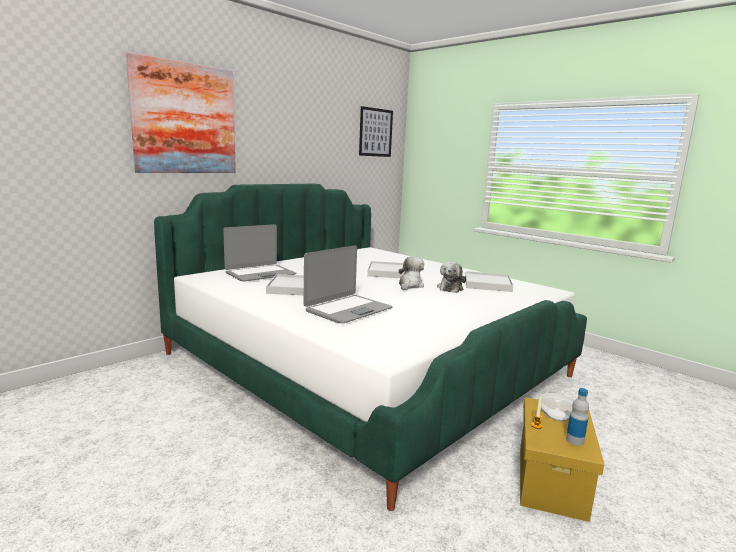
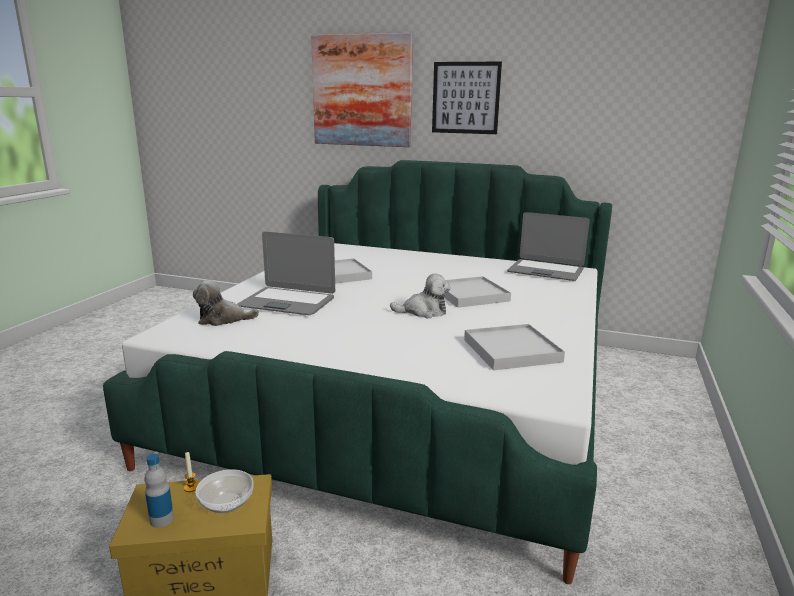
camera: 65 degrees right, 5 degrees up
(260, 274) = (369, 257): laptop -> laptop (545, 271)
(375, 132) = (663, 89): picture -> picture (465, 98)
(450, 288) = (448, 332): plush toy -> plush toy (223, 319)

